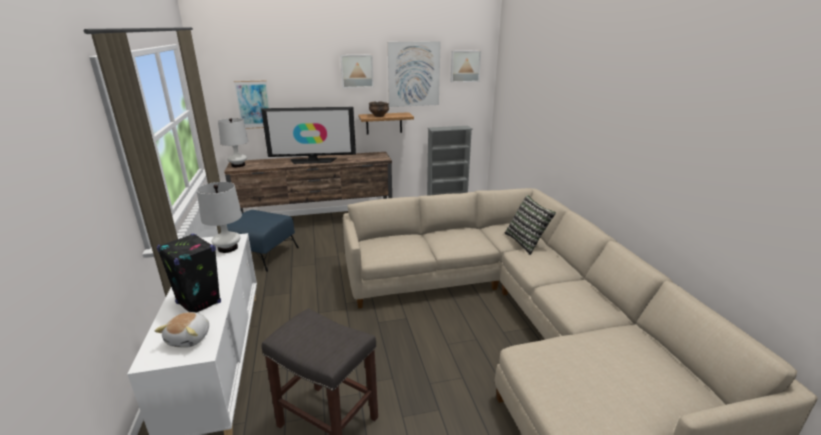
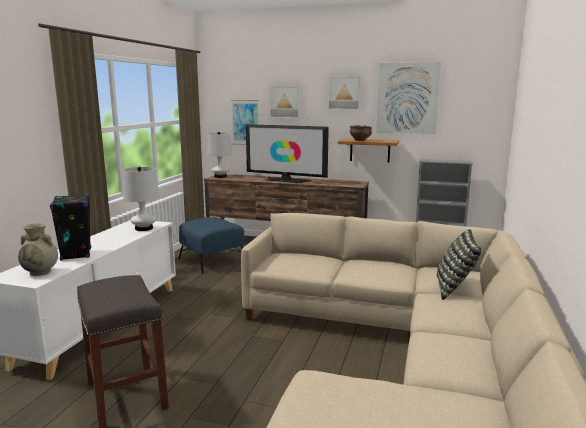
camera: 30 degrees right, 10 degrees down
(190, 338) = (41, 272): plush toy -> beige vase
(465, 66) = (472, 90): picture -> picture (285, 102)

